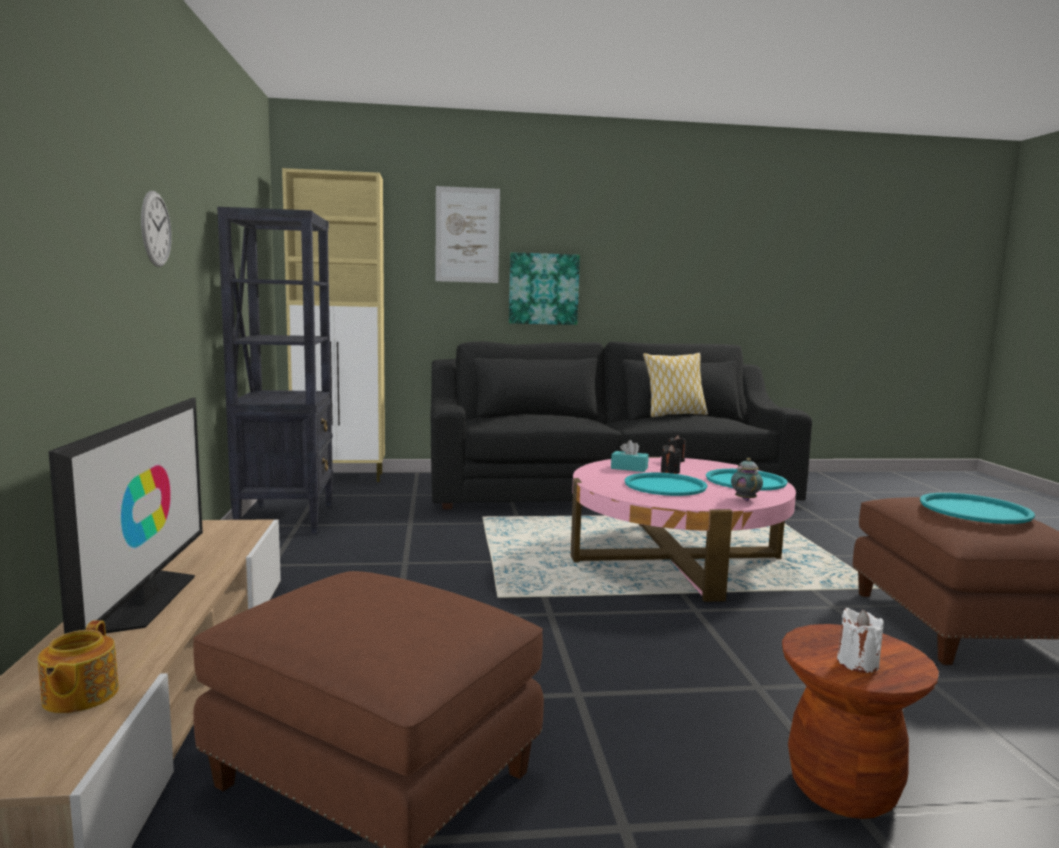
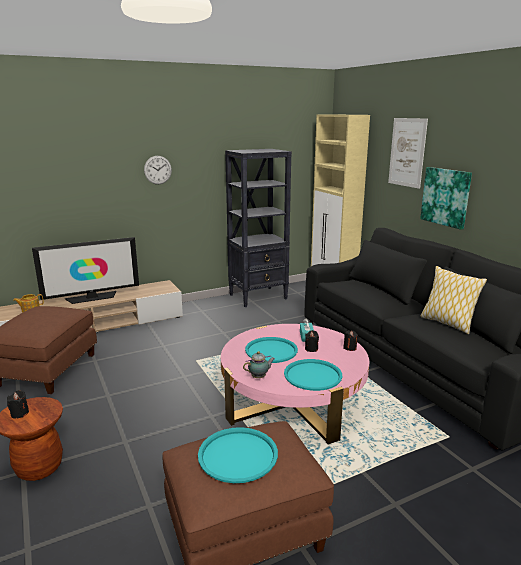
camera: 70 degrees right, 10 degrees up
(857, 663) = (19, 413): white candle -> black candle

